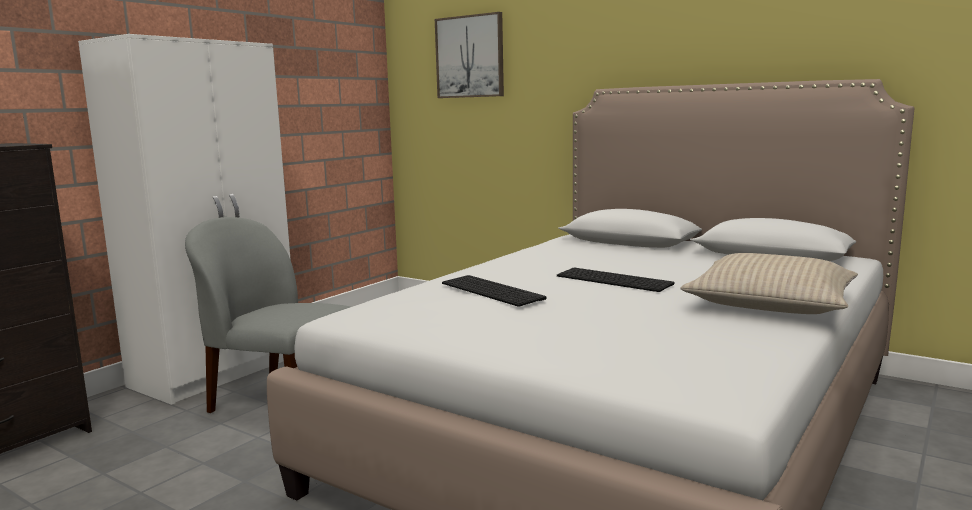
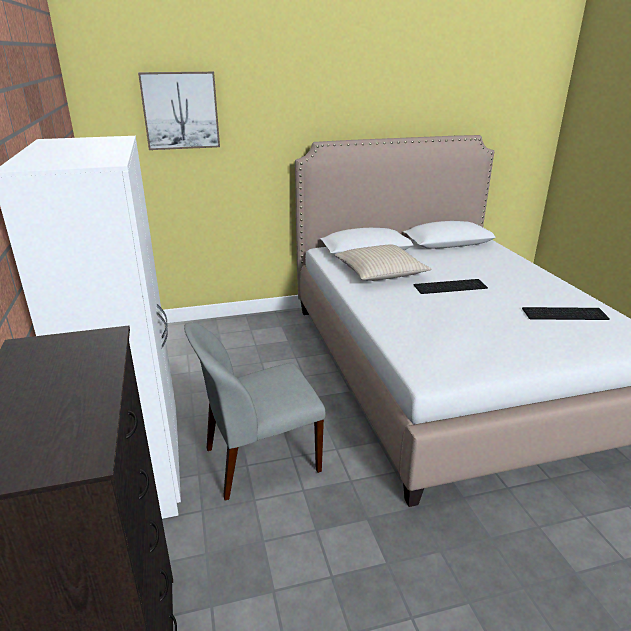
camera: 50 degrees left, 15 degrees up
(494, 290) = (437, 318): keyboard -> keyboard (565, 313)
(770, 303) = (532, 279): beige pillow -> beige pillow (380, 272)

